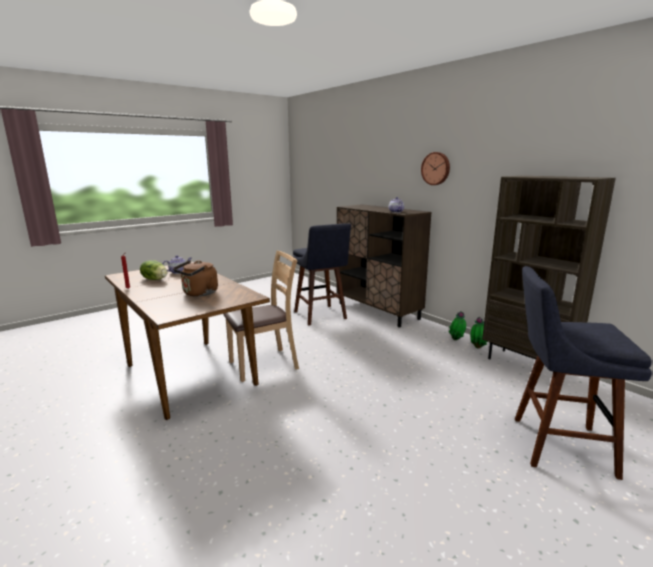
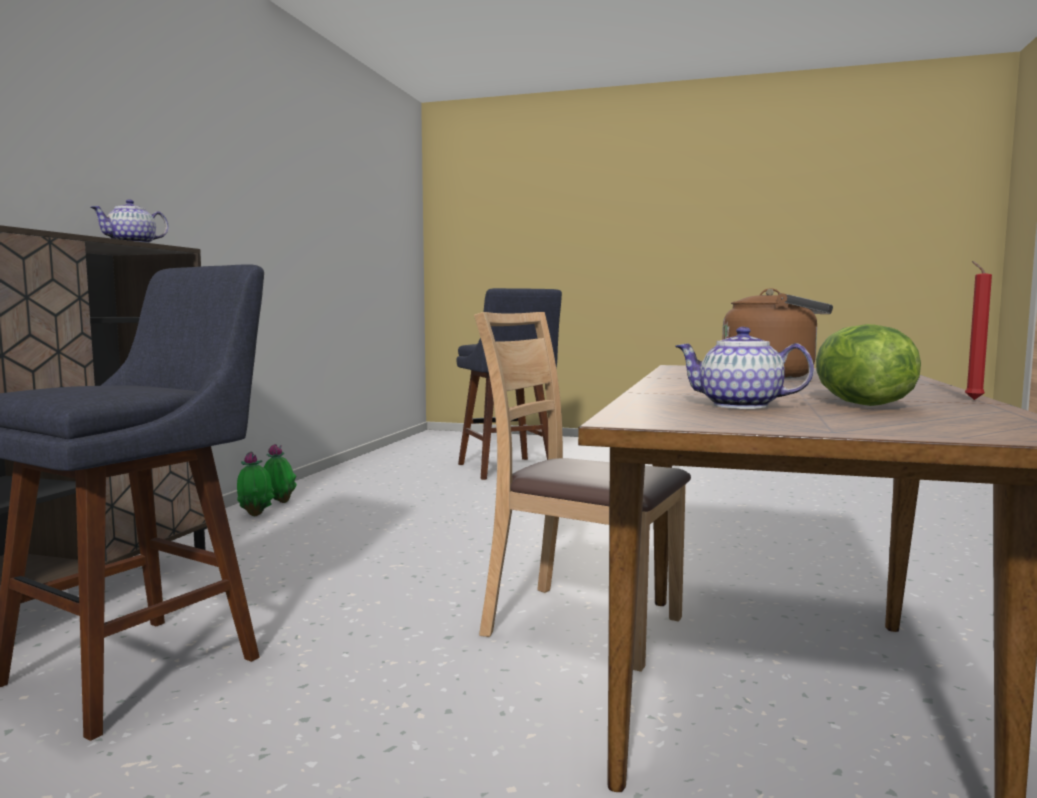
camera: 125 degrees left, 10 degrees down
(436, 168) = (100, 138): wall clock -> none
(527, 365) = (328, 482): brown bookcase -> none

